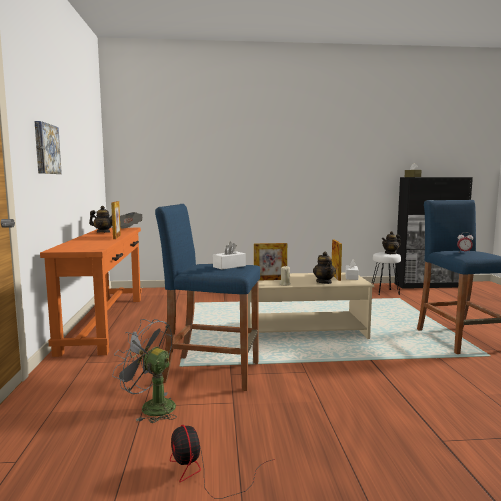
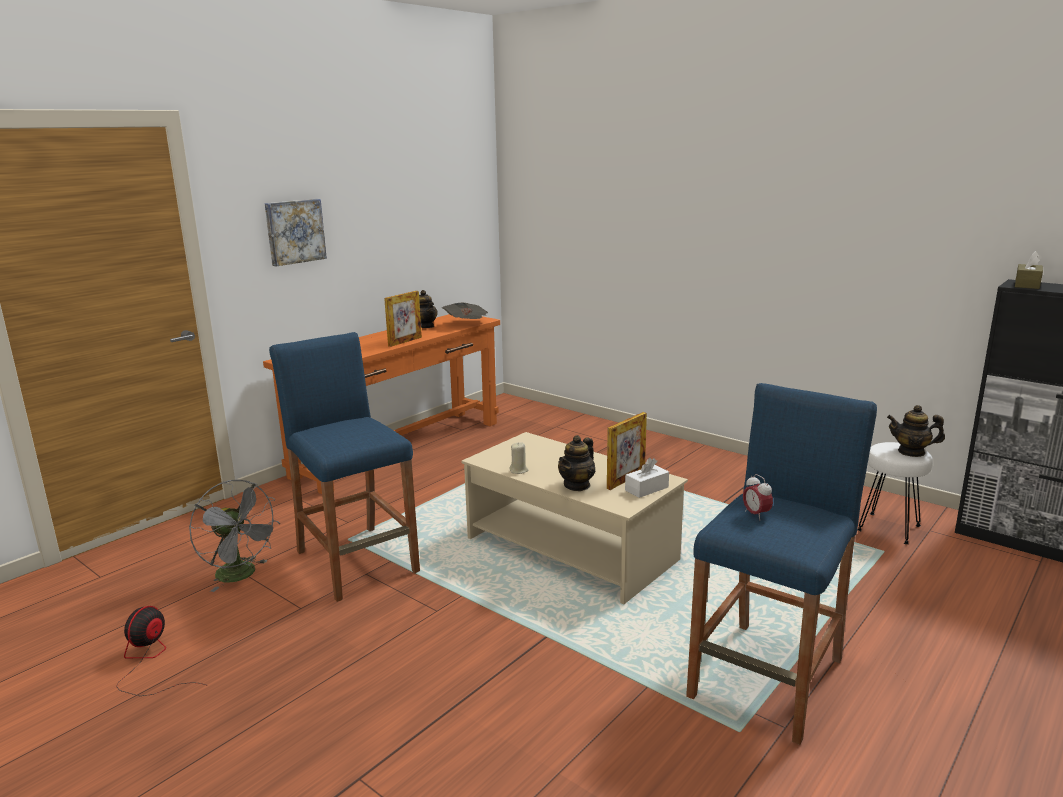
camera: 45 degrees right, 10 degrees up
(151, 407) = (242, 575): grey fan -> grey fan turned 150 degrees clockwise
(229, 266) = (350, 436): white tissue box -> none
(270, 279) = (526, 455): picture frame -> none

